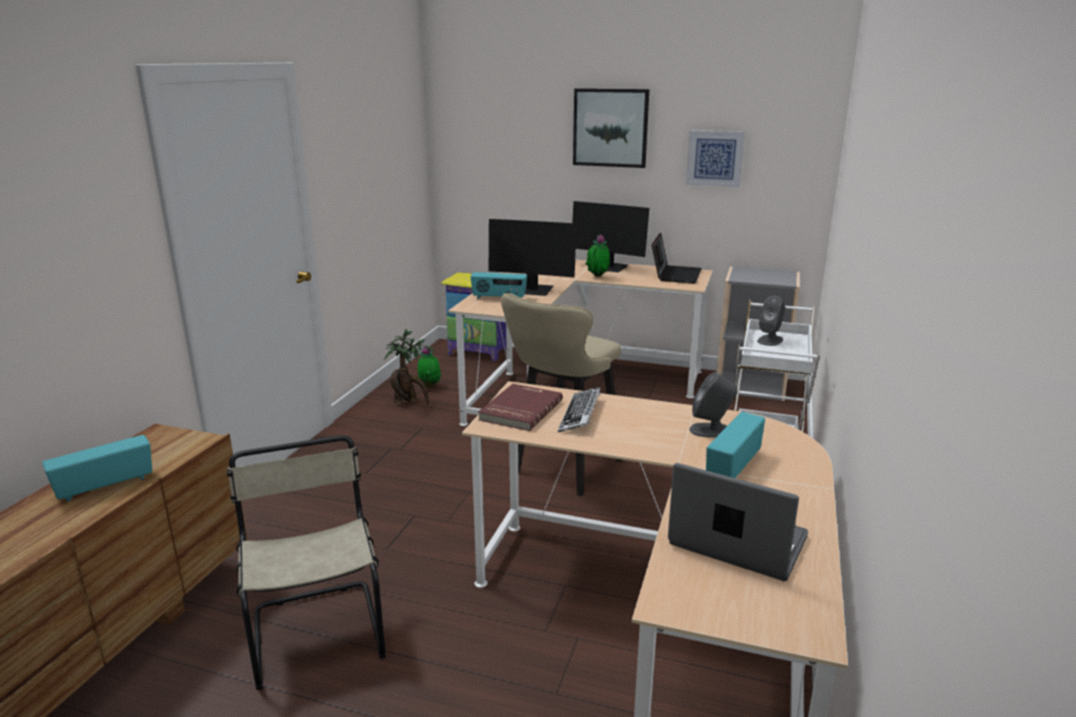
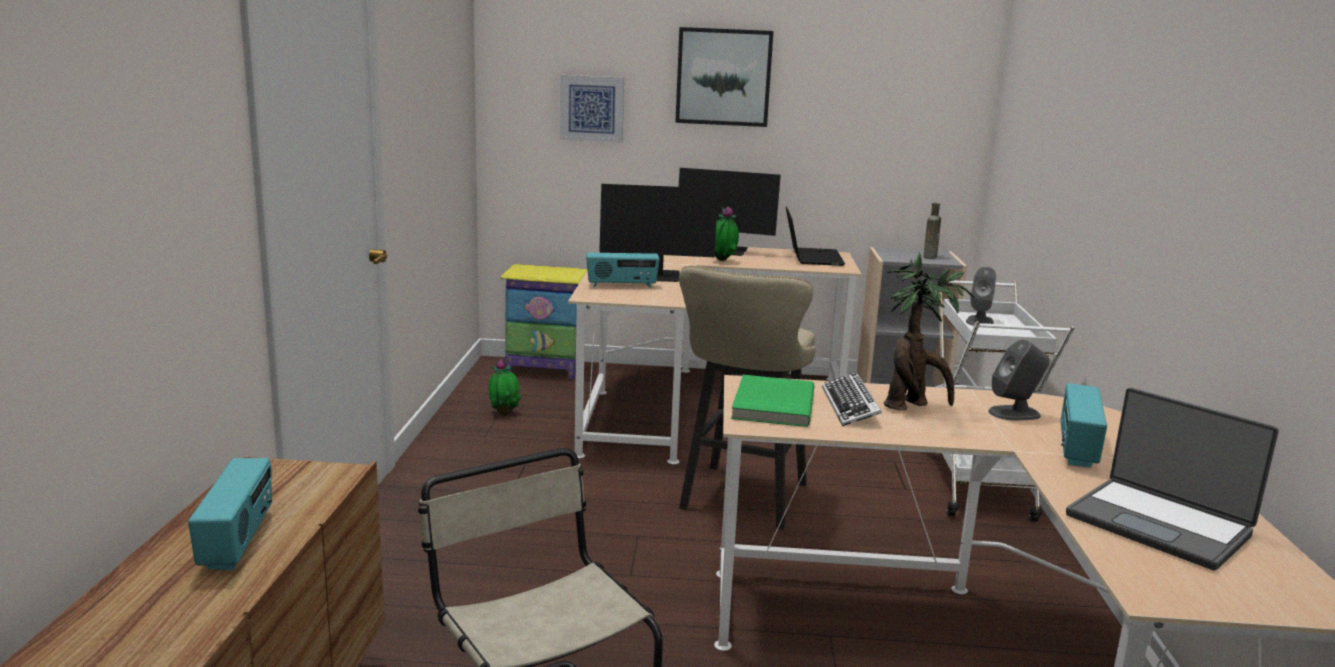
camera: 15 degrees left, 5 degrees down
(105, 486) = (238, 541): radio -> radio turned 135 degrees clockwise
(409, 402) = (487, 434): potted plant -> potted plant (912, 406)
(519, 410) = (771, 405): red book -> green book
(715, 158) = (851, 116): picture -> picture (592, 108)
(736, 543) = (1159, 524): laptop -> laptop turned 150 degrees counterclockwise
(774, 277) = (930, 257): none -> brown bottle

